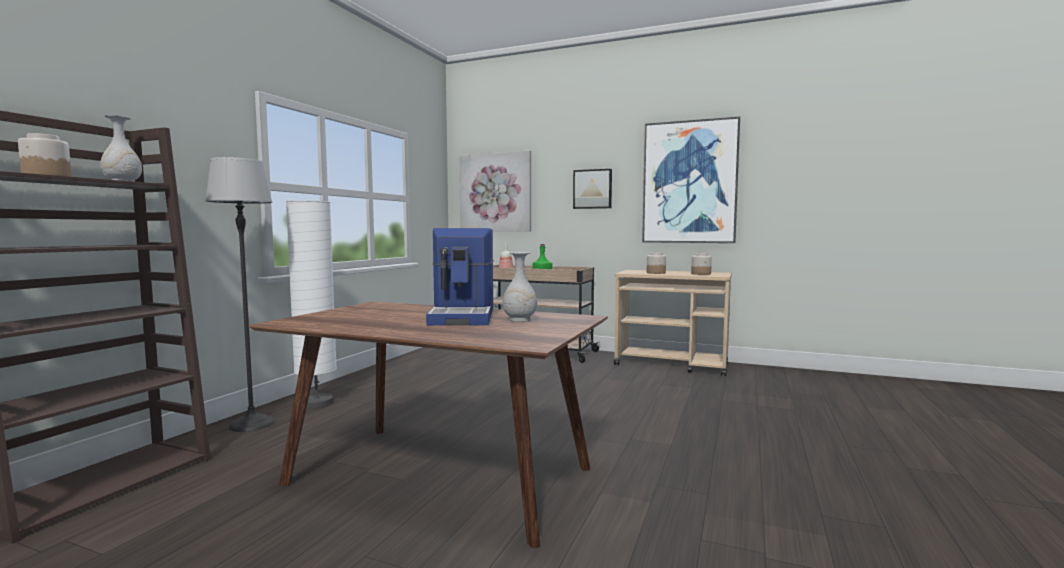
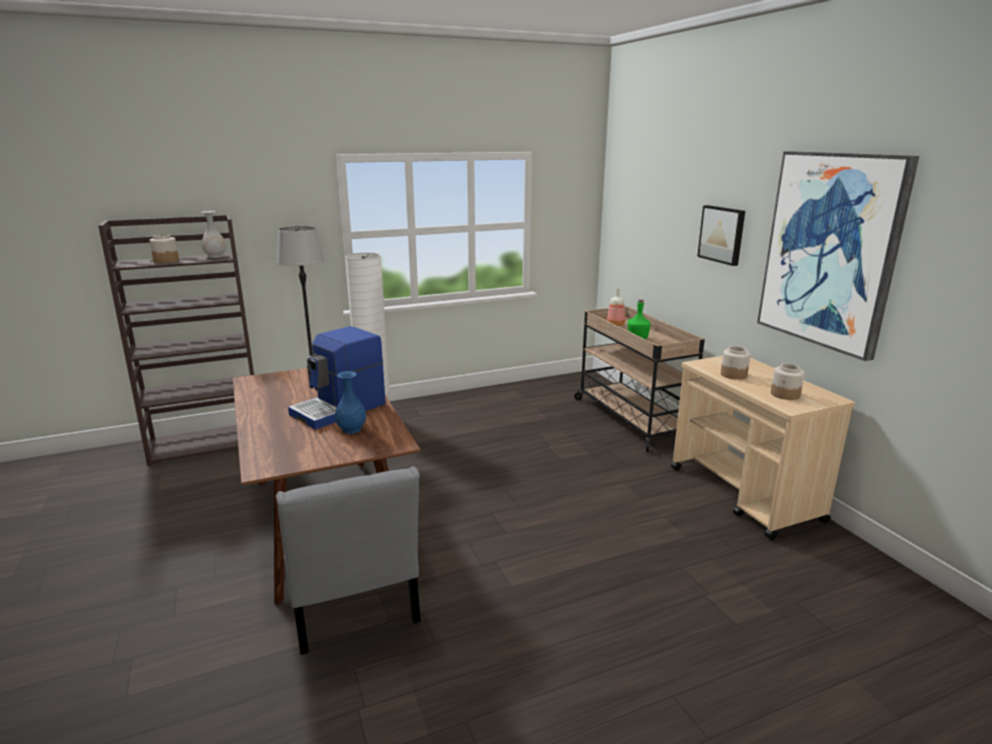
camera: 45 degrees right, 15 degrees up
(495, 192) = (636, 218): picture -> none
(519, 320) = (351, 429): white vase -> blue vase
(603, 509) = (353, 605): none -> grey chair

